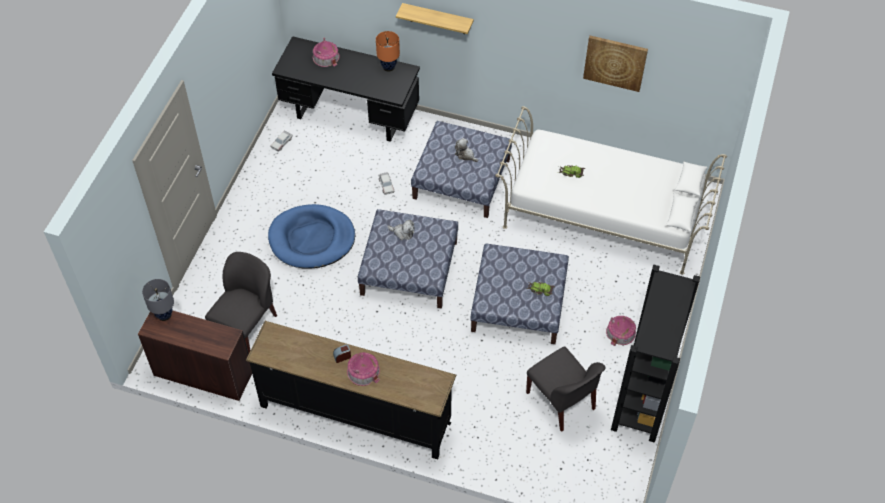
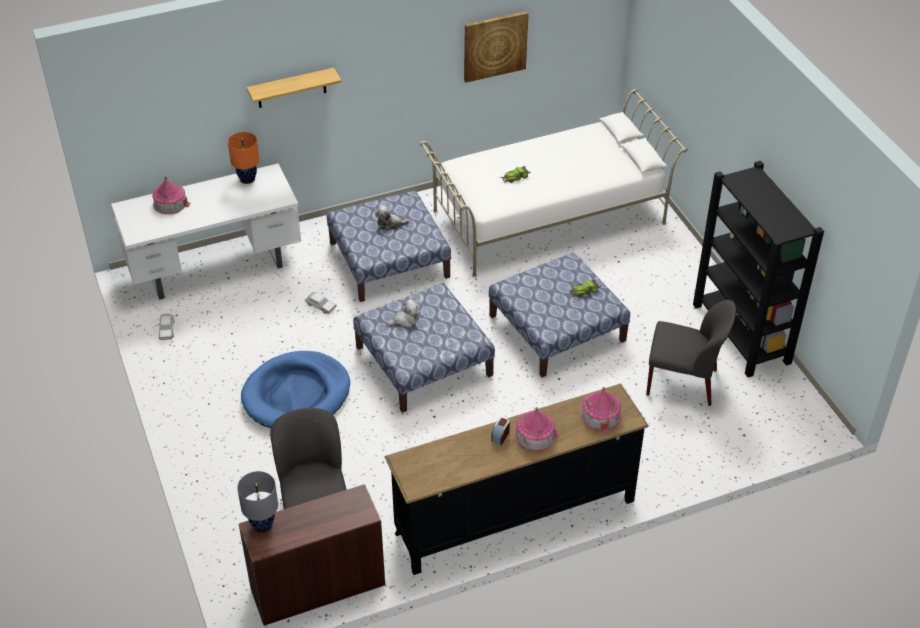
camera: 40 degrees left, 10 degrees down
(350, 116) = (215, 267): black desk -> white desk
(620, 332) = (668, 298): toy house -> toy house (600, 415)

